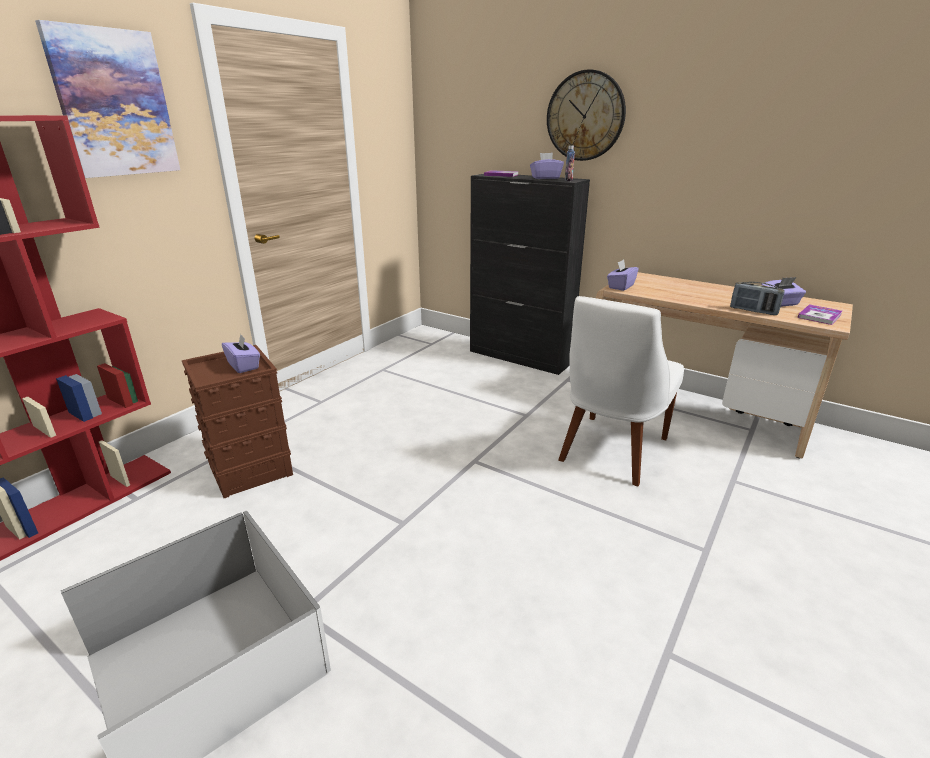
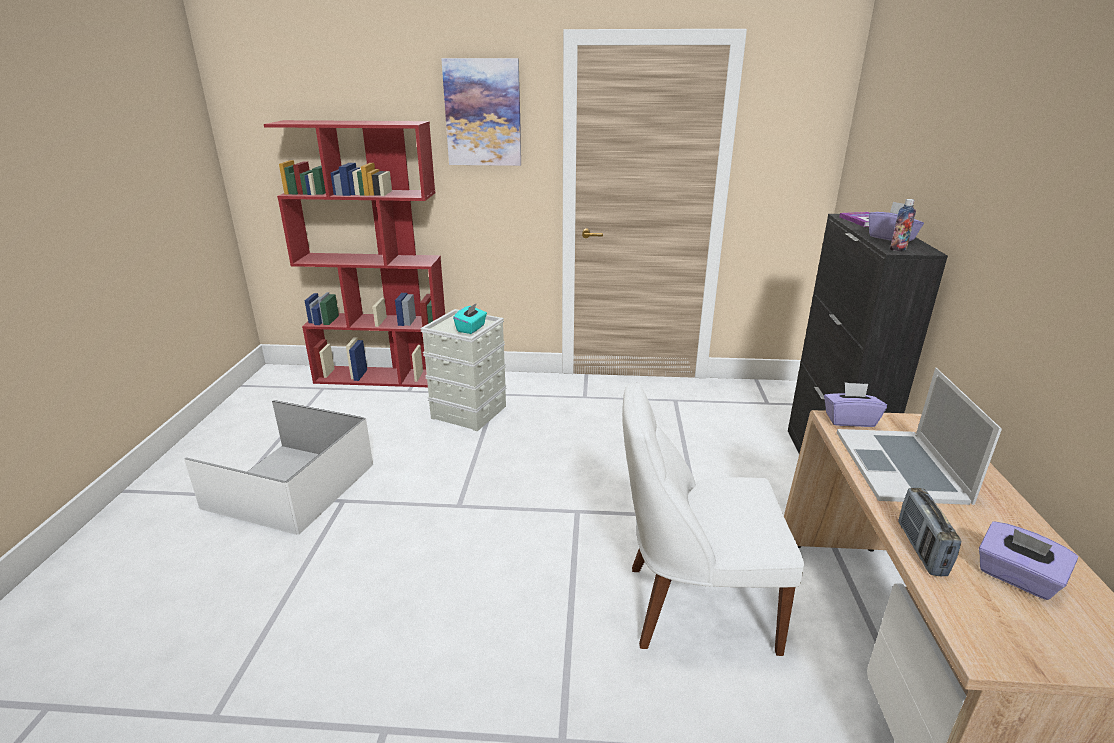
camera: 60 degrees right, 0 degrees up
(244, 366) = (471, 328): purple tissue box -> turquoise tissue box
(251, 469) = (470, 412): brown storage box -> grey storage box
(585, 116) = (969, 158): wall clock -> none
(676, 292) = (901, 466): none -> laptop
(819, 316) = (1017, 633): book -> none

